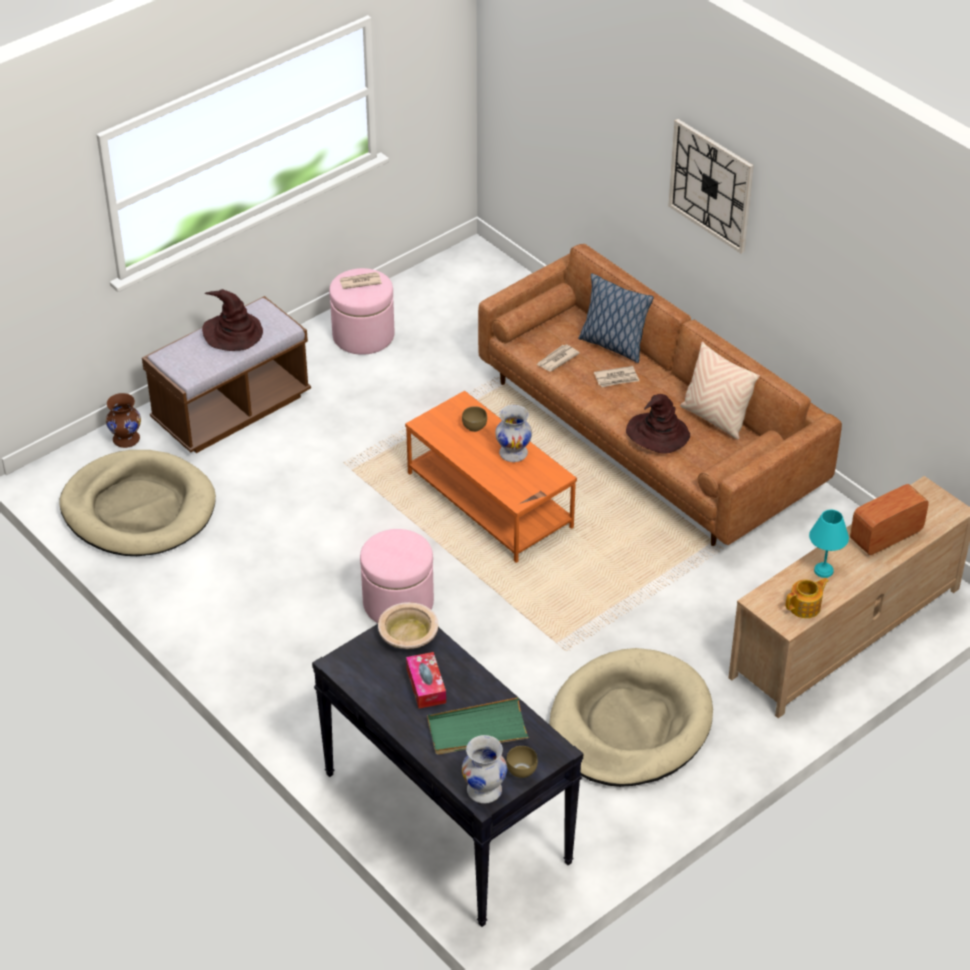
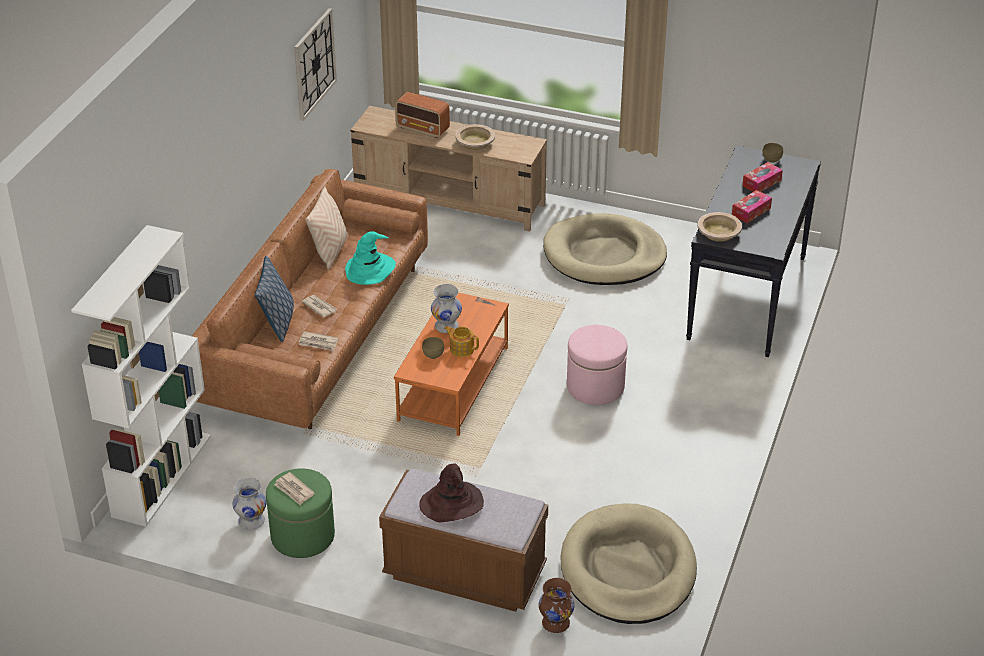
camera: 120 degrees left, 5 degrees down
(363, 335) = (302, 536): pink ottoman -> green ottoman
(477, 730) = (761, 183): green tray -> tissue box
(485, 790) = (799, 166): white vase -> white vase (251, 520)
(512, 281) = (161, 475): none -> white bookcase
(657, 434) = (370, 269): brown hat -> turquoise hat
(711, 185) = (223, 147): wall clock -> wall clock (314, 64)
(805, 607) = (512, 140): teapot -> teapot (461, 348)
(822, 571) = (475, 142): turquoise table lamp -> beige bowl

